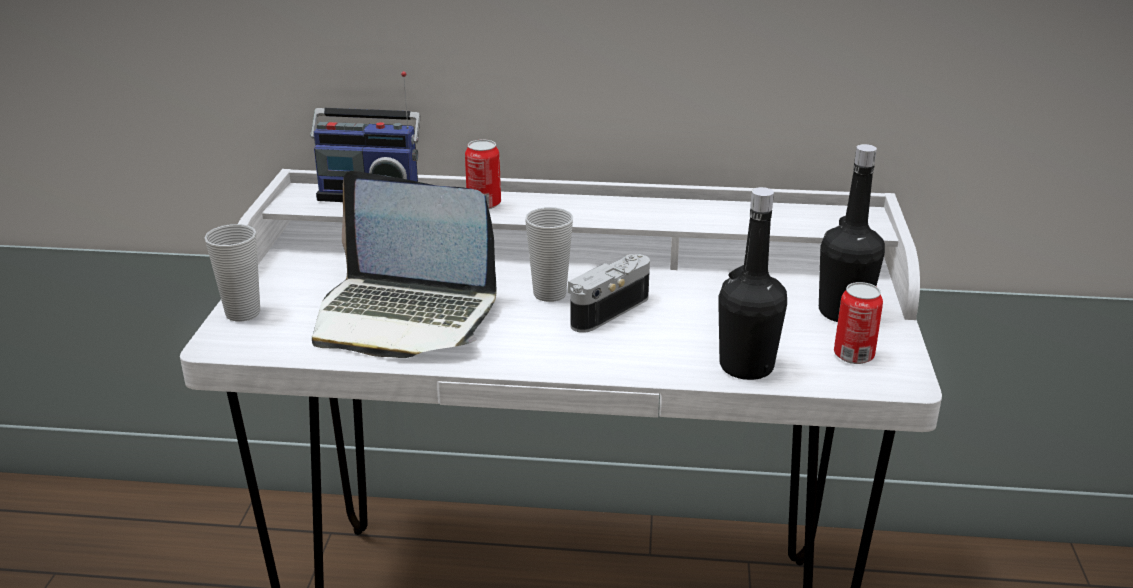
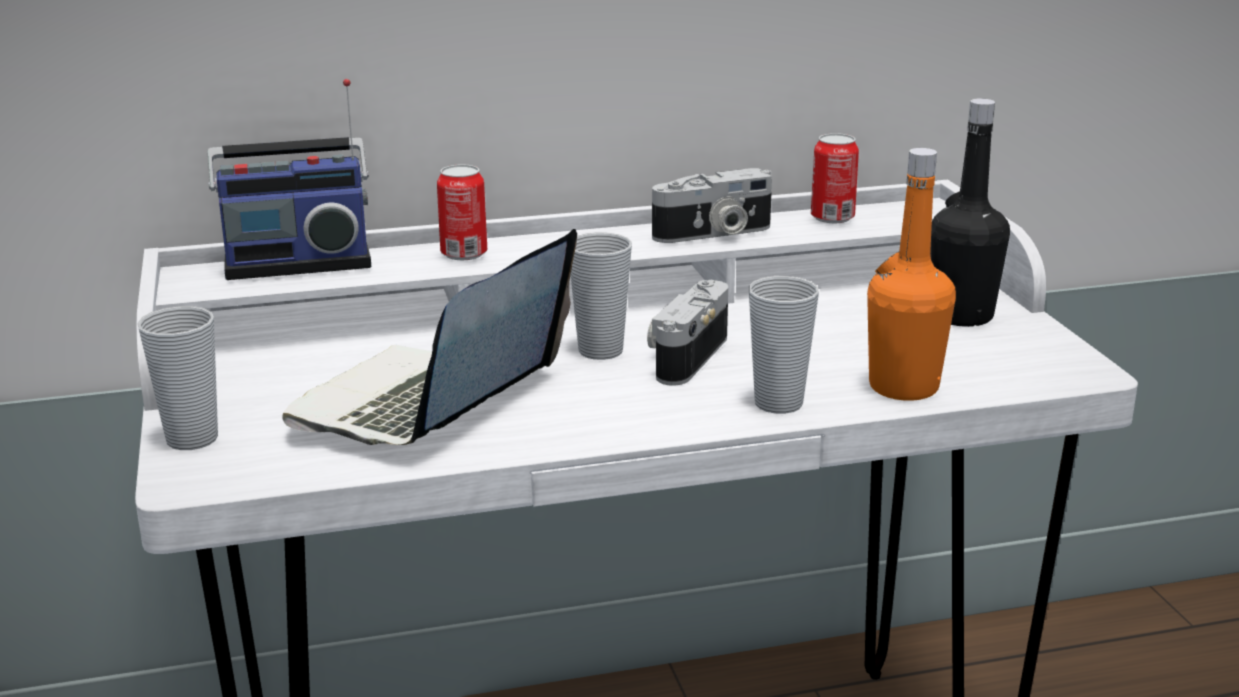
camera: 20 degrees left, 5 degrees down
(404, 316) = (429, 405): laptop -> laptop turned 120 degrees clockwise
(641, 362) = (778, 403): none -> cup
(673, 215) = (714, 234): none -> camera
(746, 366) = (903, 387): black bottle -> orange bottle
(853, 355) = (1011, 356): can -> can (832, 217)

